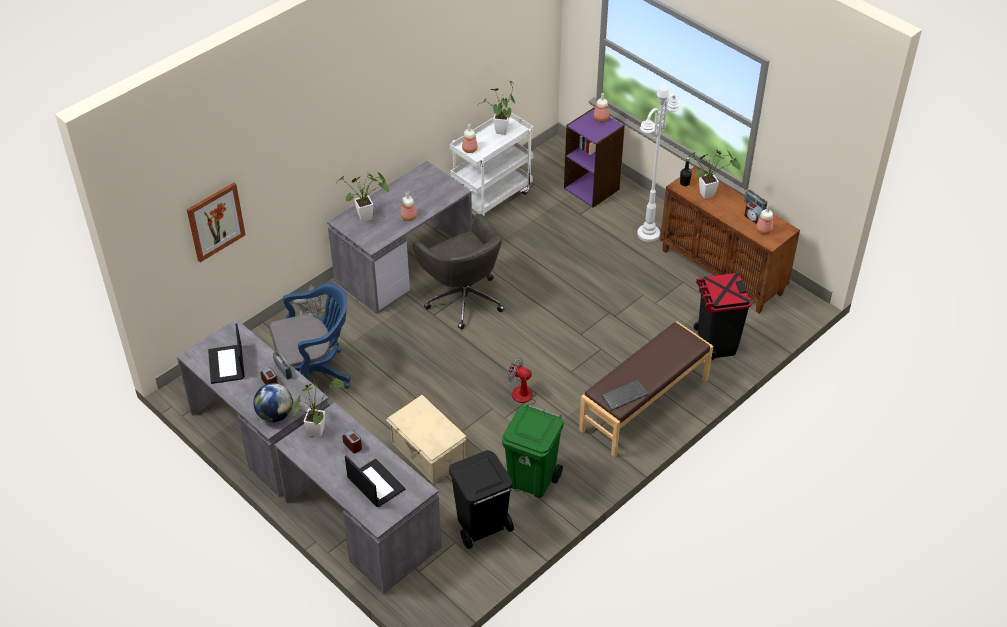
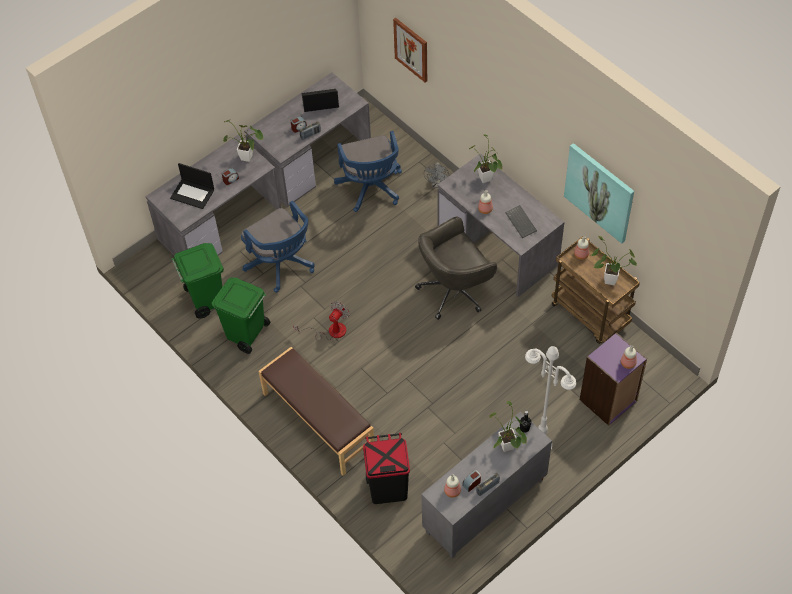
camera: 95 degrees right, 10 degrees up
(275, 415) = (266, 133): globe -> none
(375, 483) = (193, 194): laptop -> laptop turned 60 degrees clockwise
(427, 453) = (282, 265): beige storage box -> blue office chair
(449, 75) = (600, 192): none -> picture
(481, 527) = (206, 299): black trash can -> green trash can
(492, 198) = (591, 314): white cart -> brown cart
(624, 395) = (285, 376): keyboard -> keyboard (521, 222)
(723, 272) = (484, 507): brown cabinet -> grey cabinet

